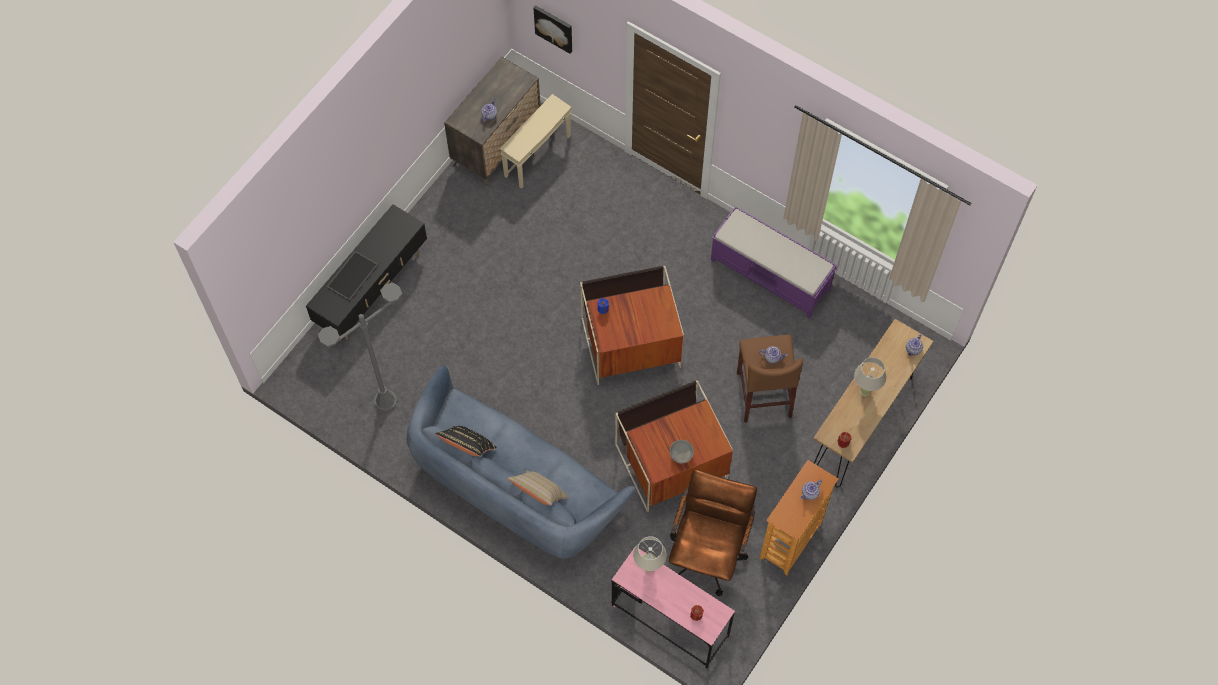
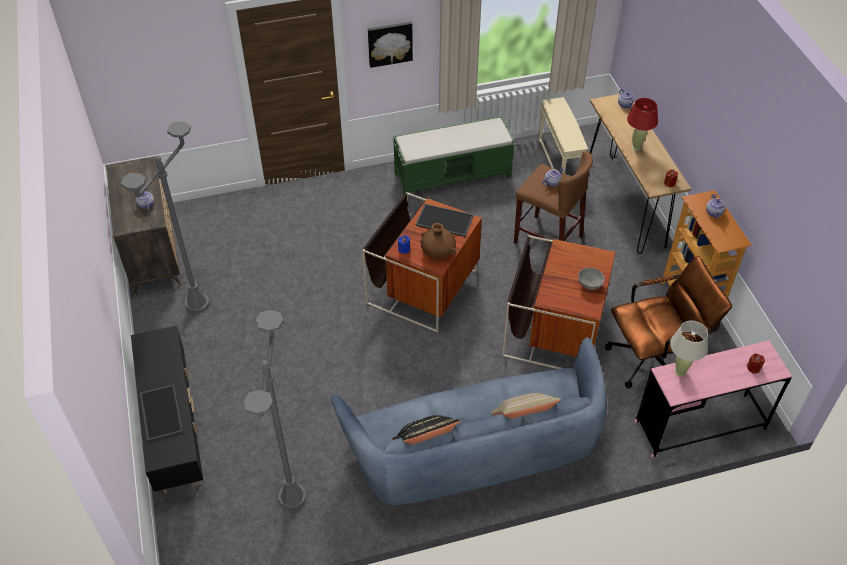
camera: 50 degrees left, 15 degrees down
(481, 210) = (197, 303): none -> grey floor lamp
(538, 156) = (196, 238): beige side table -> beige side table (559, 163)
(554, 28) = (145, 87): picture -> picture (389, 43)
(621, 332) = (438, 251): none -> brown vase
(655, 313) = (443, 221): none -> tray
(708, 550) = (655, 358): brown office chair -> brown office chair turned 105 degrees clockwise
(771, 275) = (453, 175): purple bench -> green bench
(865, 391) = (636, 147): beige table lamp -> red table lamp

